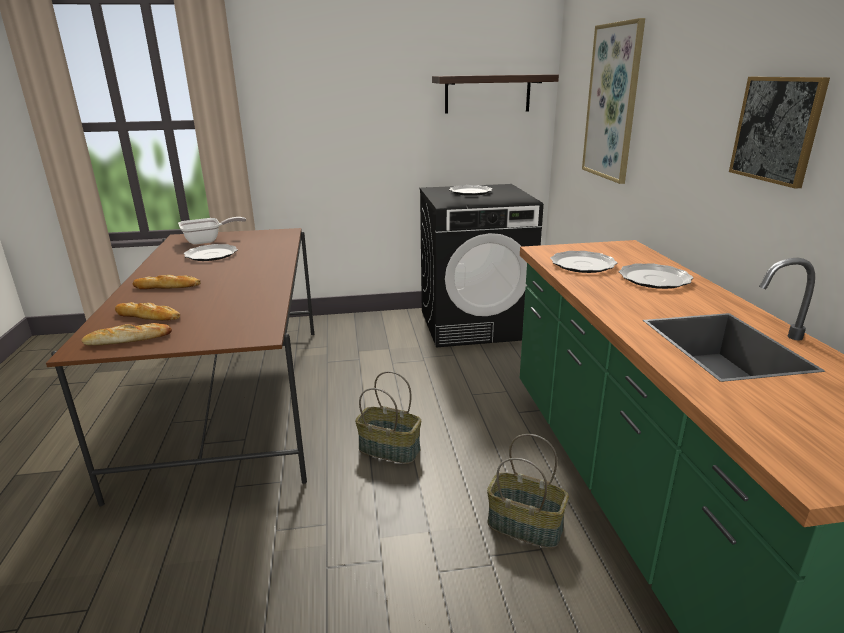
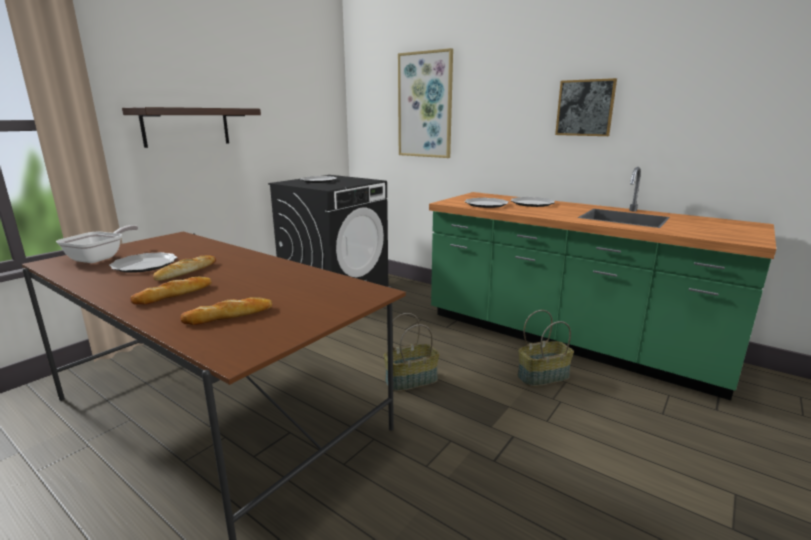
camera: 45 degrees left, 5 degrees down
(128, 339) = (265, 333): bread -> bread (186, 272)
(487, 94) = (306, 102): shelf -> shelf (186, 127)

